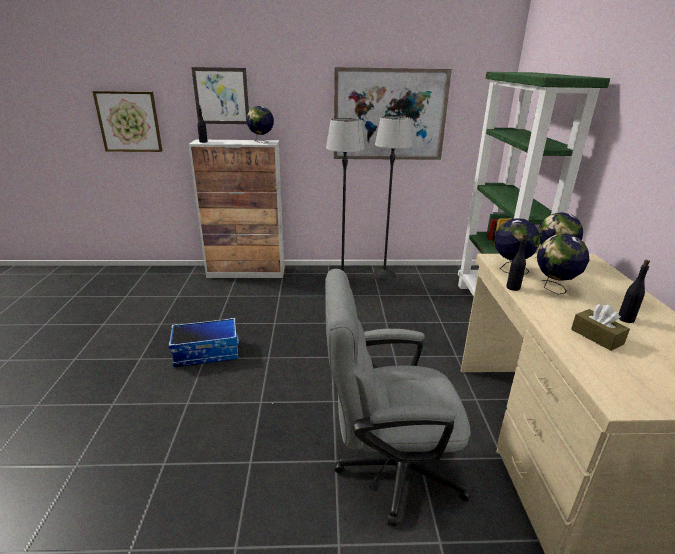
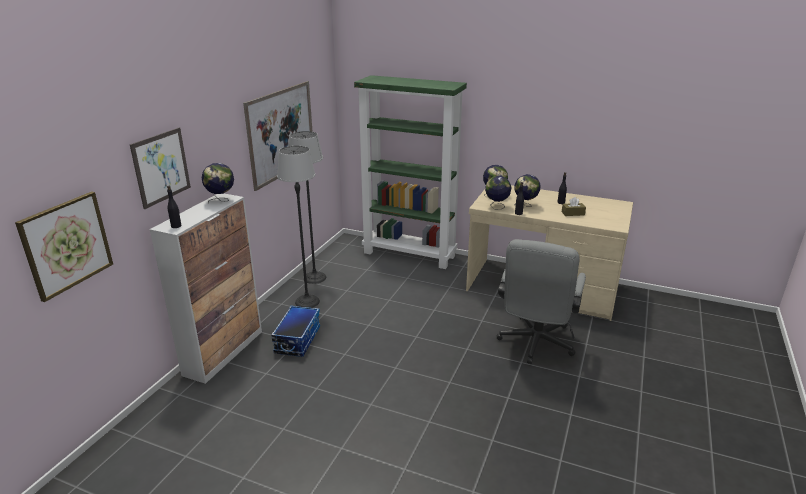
camera: 65 degrees left, 0 degrees up
(207, 353) = (363, 401): storage box -> storage box (297, 340)

